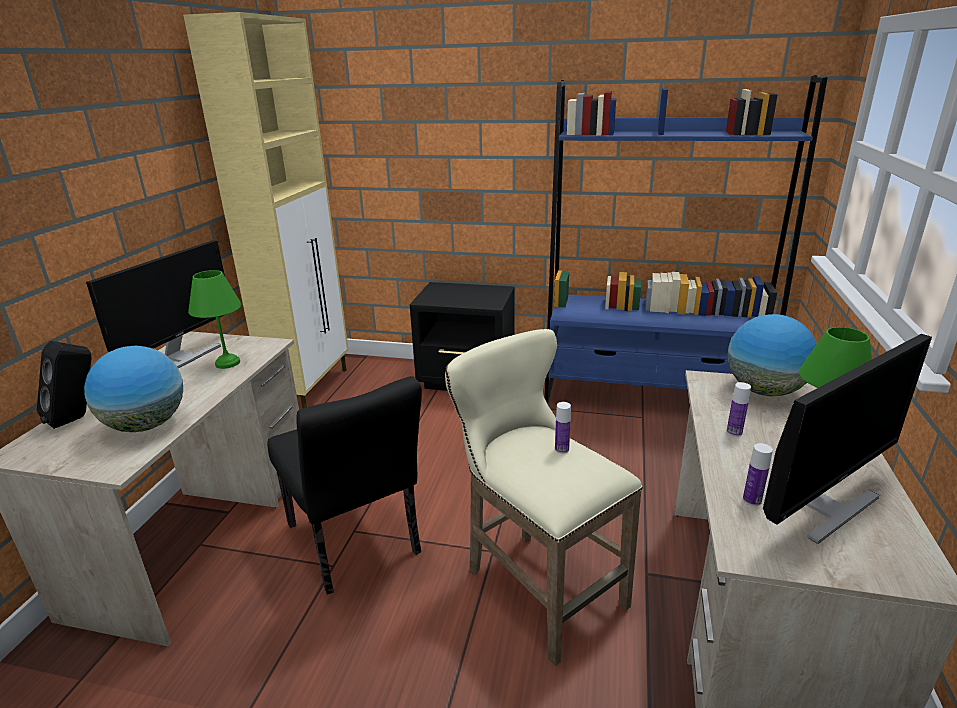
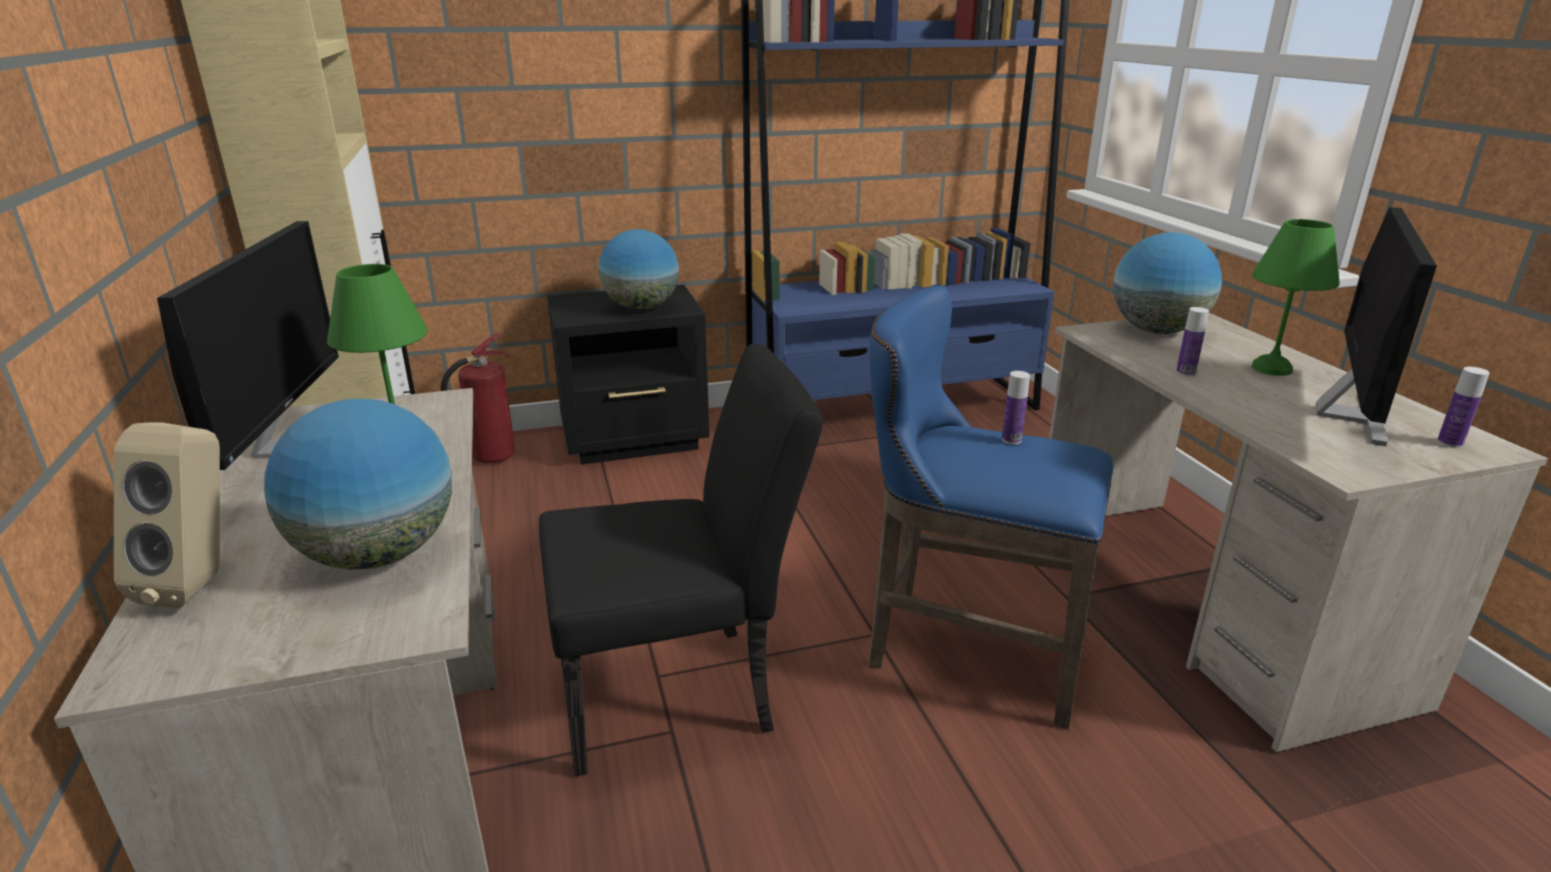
camera: 30 degrees left, 0 degrees up
(78, 418) = (201, 583): black speaker -> beige speaker
(357, 545) = (682, 692): black chair -> black chair turned 45 degrees counterclockwise
(382, 372) = (490, 458): none -> fire extinguisher
(469, 299) = (641, 308): none -> globe
(537, 584) = (963, 652): beige stool -> blue stool
(752, 500) = (1286, 426): bottle -> bottle (1449, 443)

